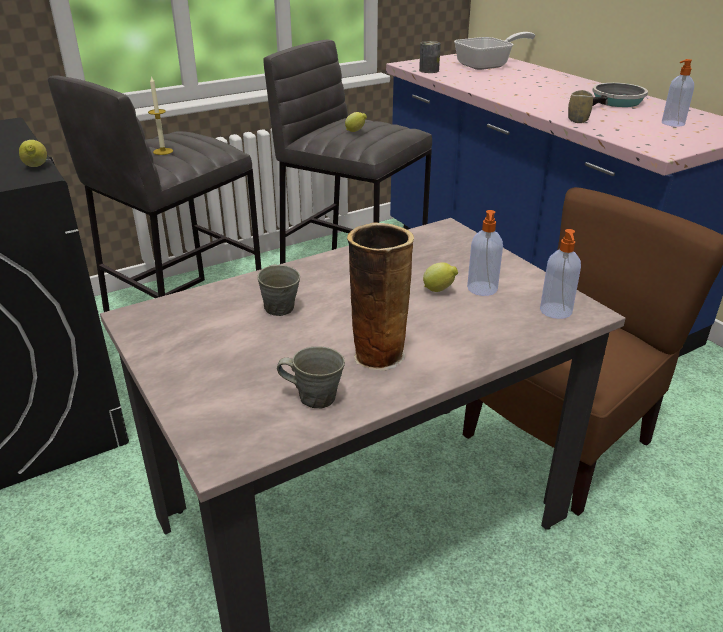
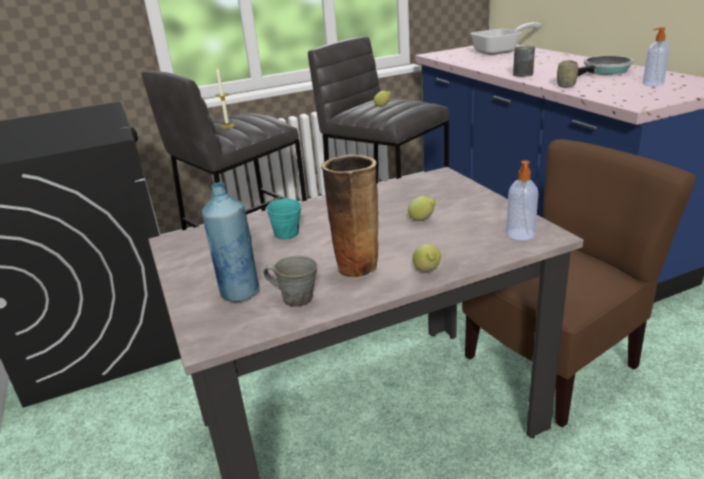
camera: 10 degrees right, 5 degrees down
(36, 167) = (116, 132): lemon -> lemon (427, 271)
(242, 390) = (240, 292): none -> blue bottle
(280, 307) = (287, 233): grey mug -> turquoise mug
(429, 70) = (449, 57): can -> can (523, 74)
(482, 289) = (459, 219): soap dispenser -> none

